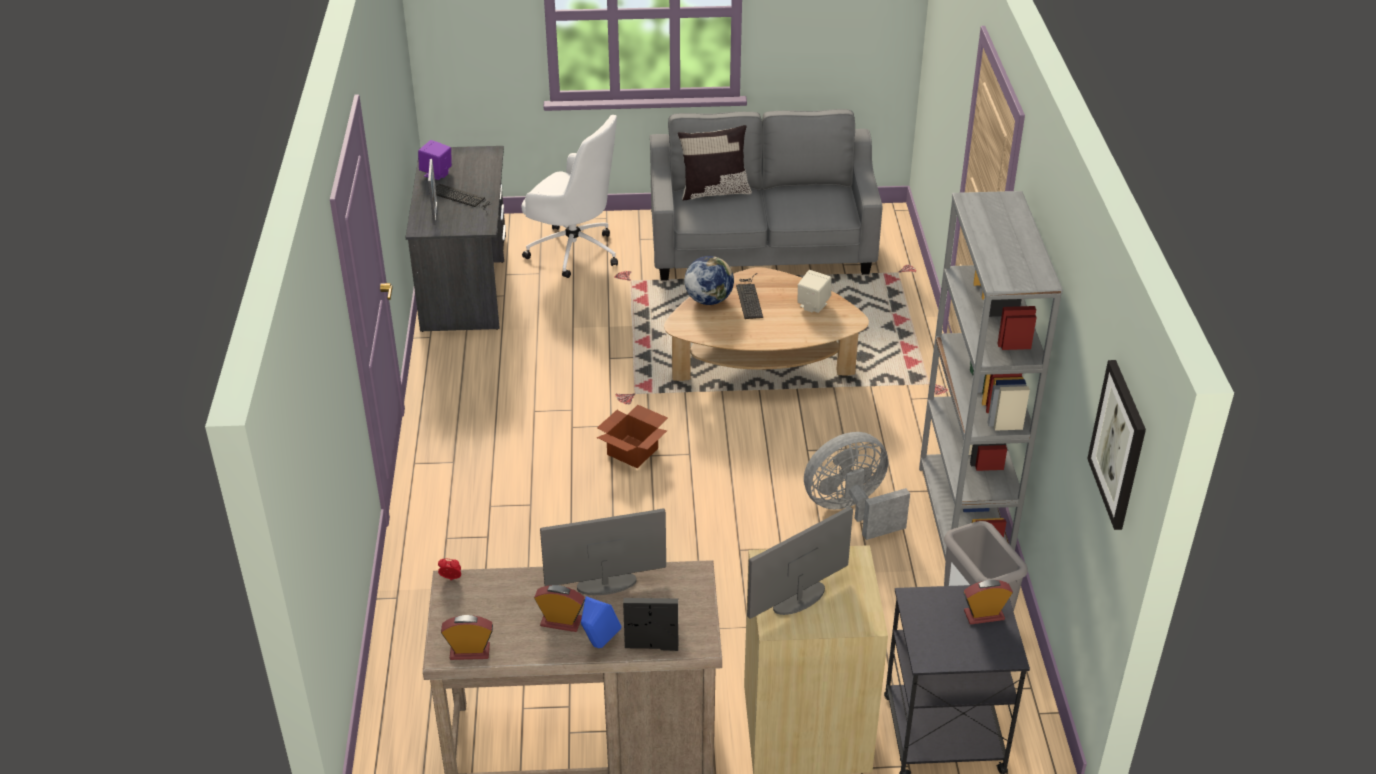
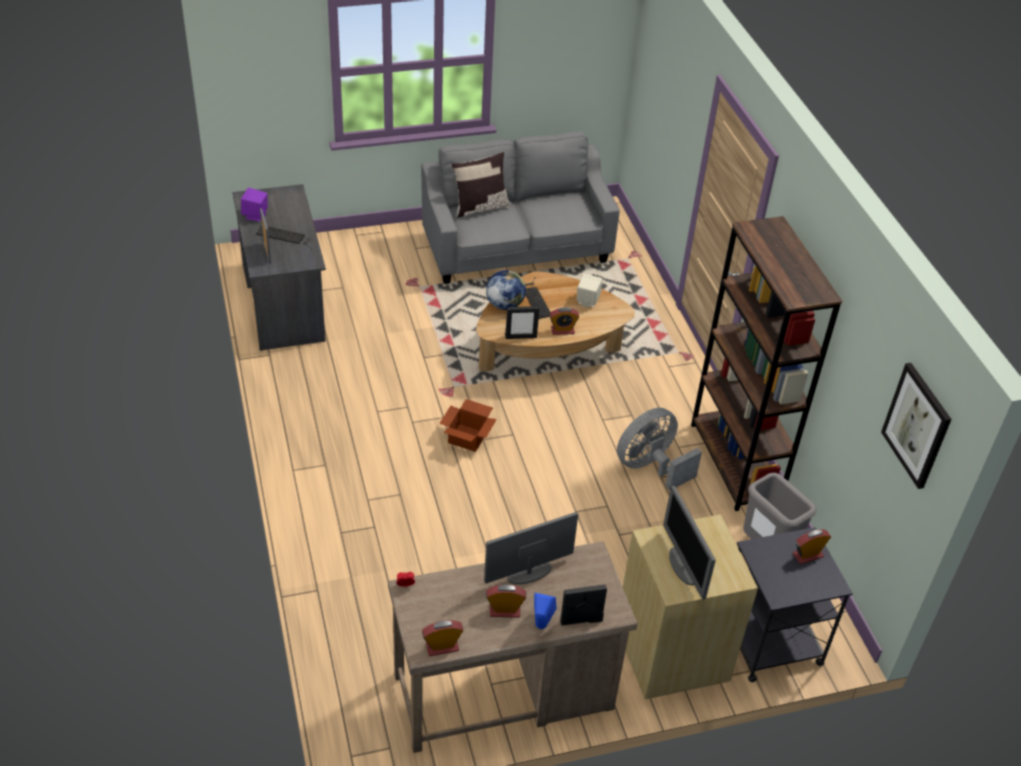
camera: 15 degrees left, 5 degrees up
(574, 252) = (366, 265): white office chair -> none
(716, 336) = (521, 336): none -> picture frame
(770, 334) = (562, 330): none -> alarm clock
(798, 599) = (683, 566): monitor -> monitor turned 60 degrees counterclockwise
(963, 518) = (735, 463): grey bookcase -> brown bookcase

